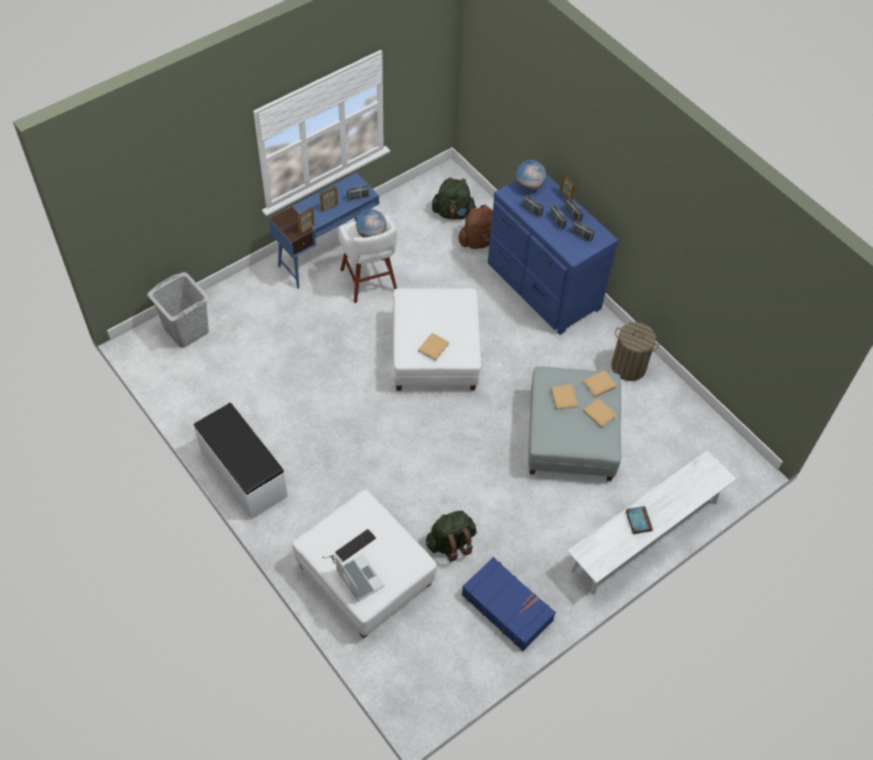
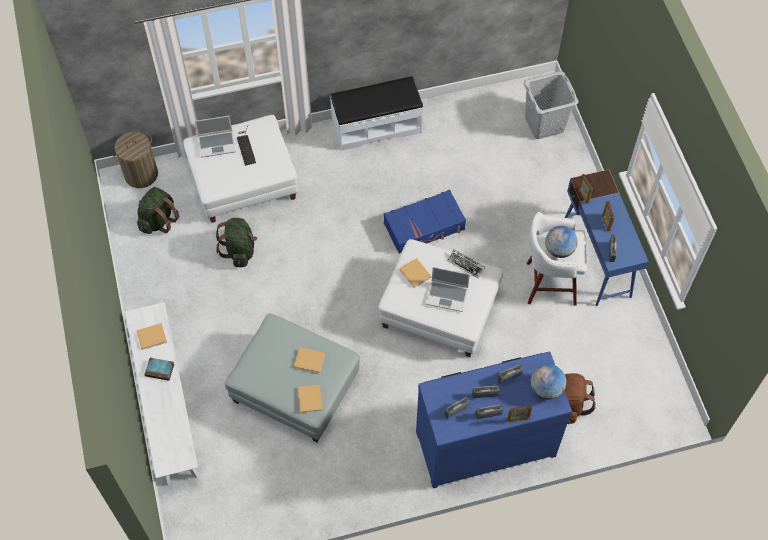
camera: 115 degrees right, 5 degrees up
(405, 312) = (466, 264): none -> keyboard
(445, 316) = (447, 296): none -> laptop
(453, 213) = (618, 394): green backpack -> green backpack (158, 220)
(507, 607) = (163, 269): blue suitcase -> blue suitcase (424, 227)
(599, 413) = (279, 383): beige book -> beige book (152, 336)
(628, 367) = (349, 479): laundry basket -> laundry basket (141, 174)

